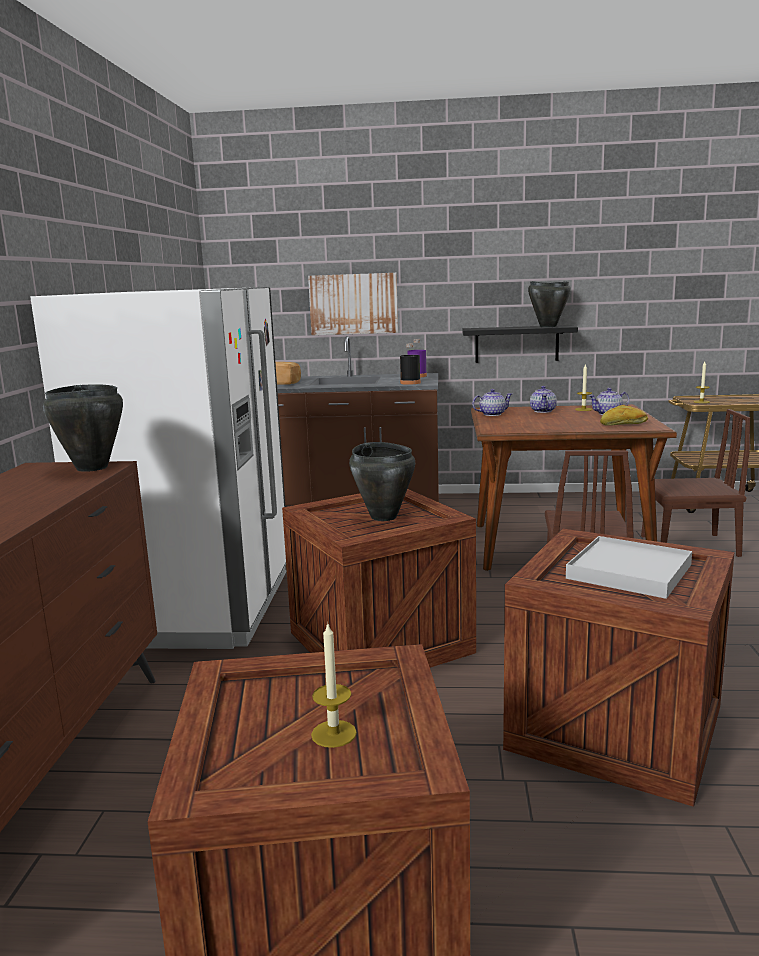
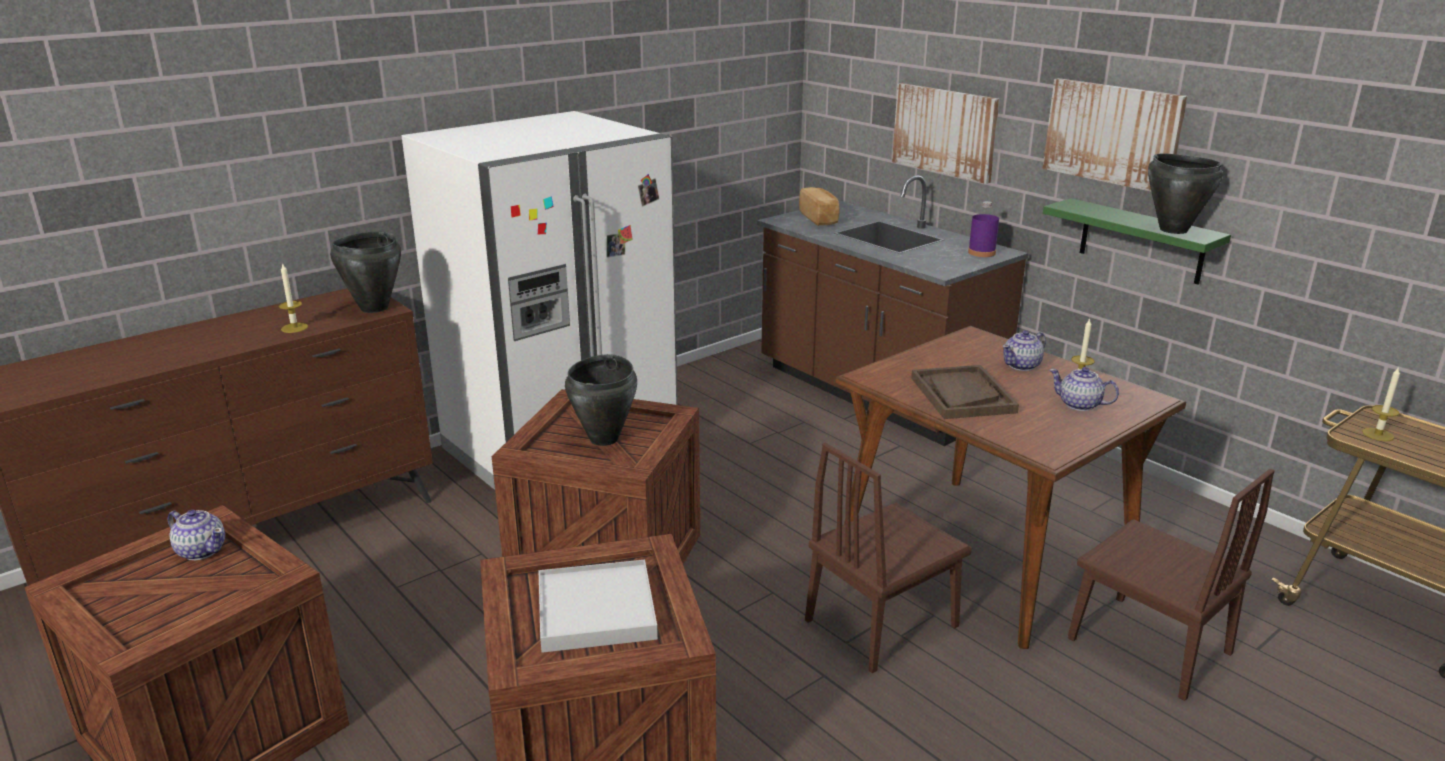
camera: 45 degrees right, 10 degrees up
(334, 734) = (166, 599): candle -> candle (294, 328)
(410, 383) = (932, 265): black bottle -> none
(485, 280) = (1112, 134): none -> picture
(492, 414) = (949, 347): teapot -> teapot (201, 550)
(516, 344) = (1141, 241): black shelf -> green shelf
(556, 424) = (962, 395): none -> brown tray
(623, 424) = (1032, 431): bread -> none

